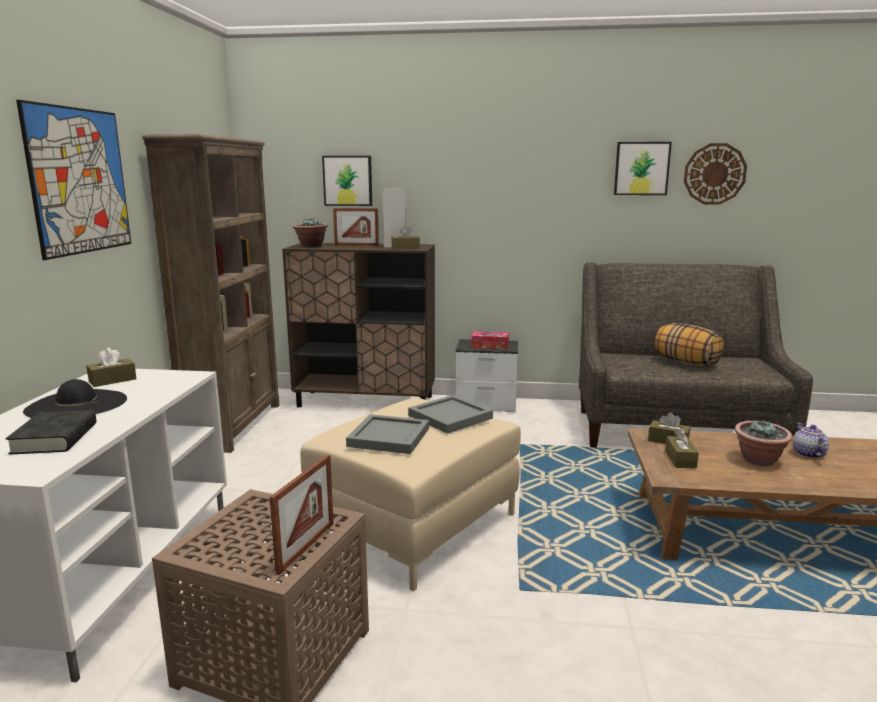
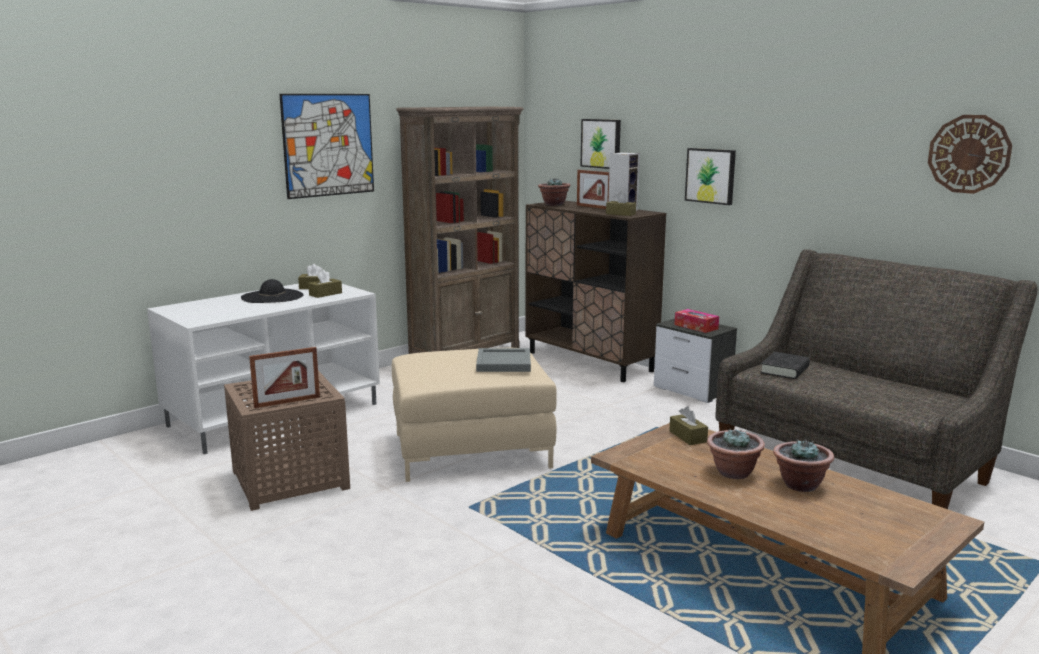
camera: 40 degrees right, 0 degrees up
(55, 438) = (231, 310): black book -> black book (785, 370)
(388, 436) = (436, 363): grey tray -> none
(641, 168) = (878, 143): picture -> picture (711, 176)
(680, 459) = (661, 450): brown tissue box -> brown tissue box (325, 294)
(685, 363) = (852, 382): pillow -> none
(807, 454) = (800, 485): teapot -> potted plant

